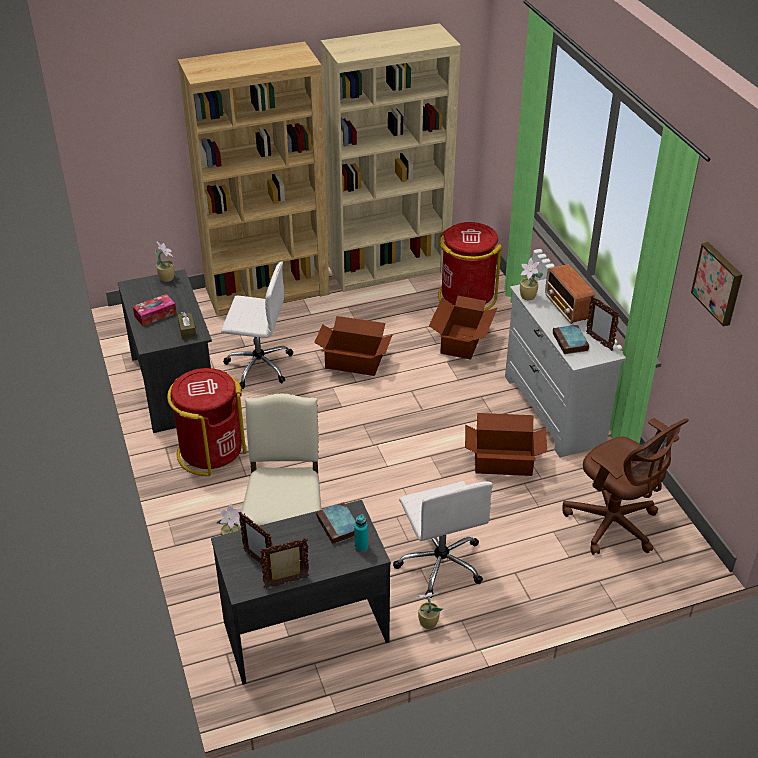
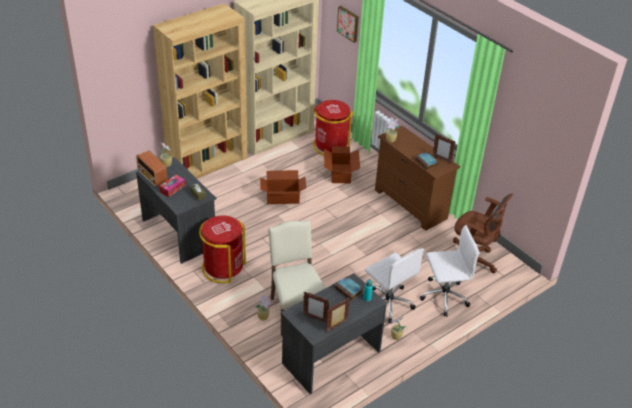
camera: 20 degrees left, 0 degrees up
(258, 365) = (225, 210): white office chair -> white office chair (443, 296)
(503, 462) = (396, 239): cardboard box -> none
(553, 410) = (410, 204): white dresser -> brown dresser
(567, 309) = (416, 143): radio -> radio (153, 178)
(719, 283) = (519, 116): picture -> picture (348, 23)

